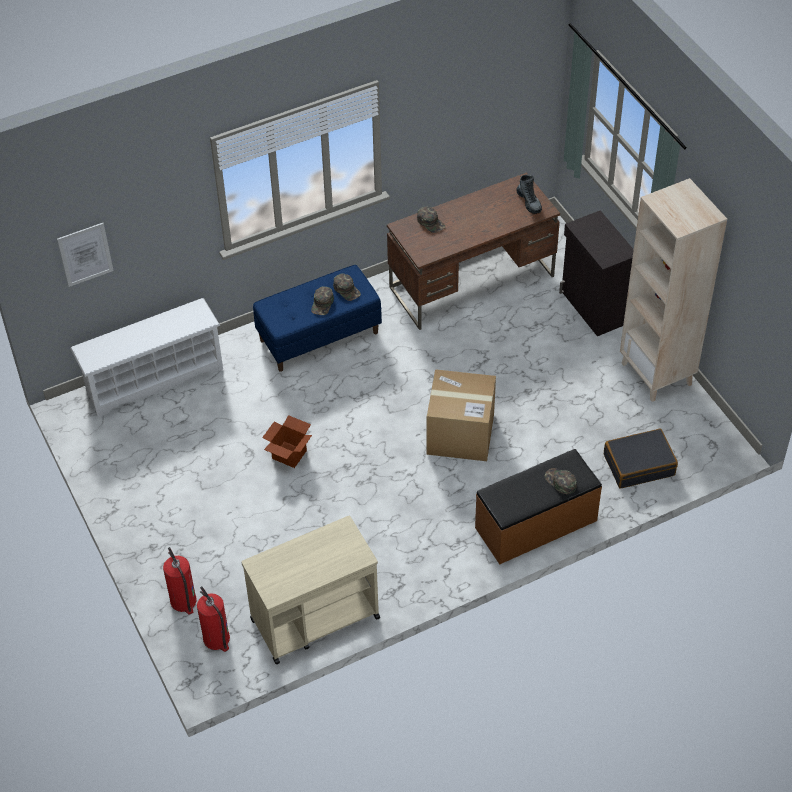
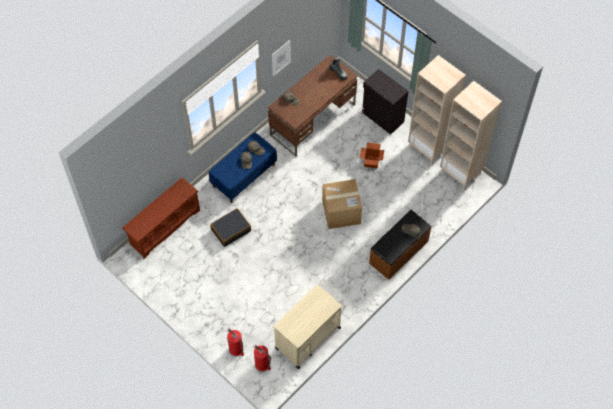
camera: 20 degrees left, 10 degrees up
(85, 254) = (127, 181): picture -> picture (281, 58)
(154, 379) = (164, 227): white shoe rack -> brown shoe rack
(289, 454) = (256, 250): cardboard box -> cardboard box (371, 162)
(639, 464) = (438, 203): black suitcase -> black suitcase (231, 230)
(700, 427) = (461, 173): none -> beige bookcase

